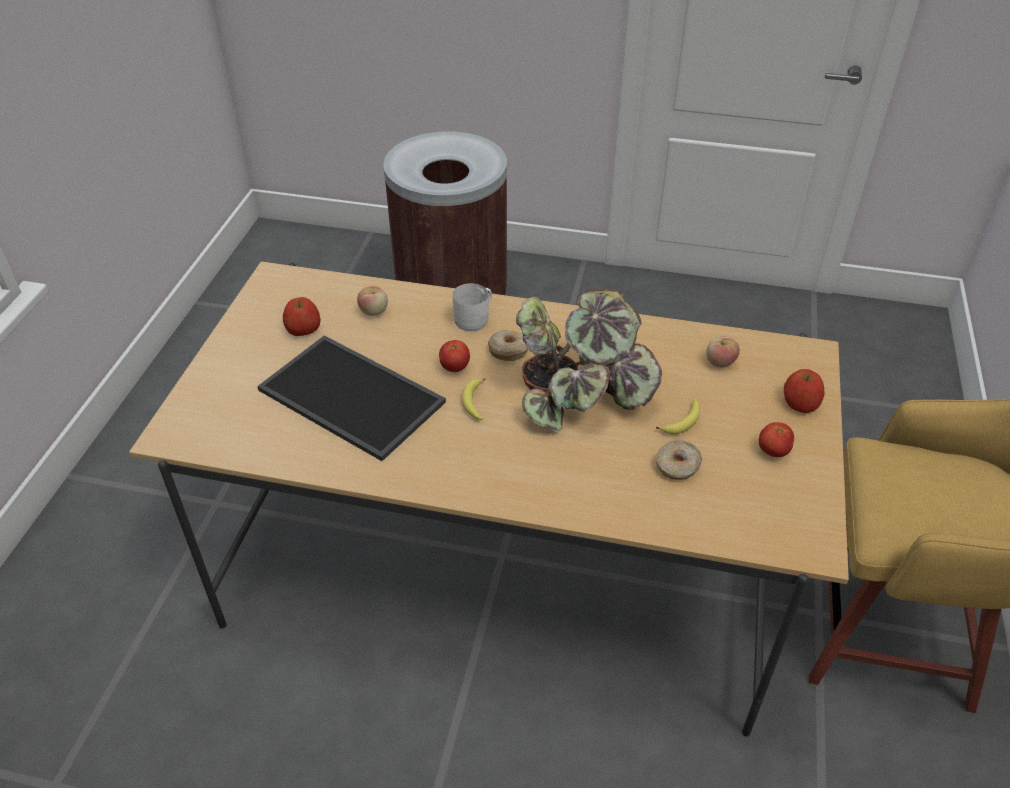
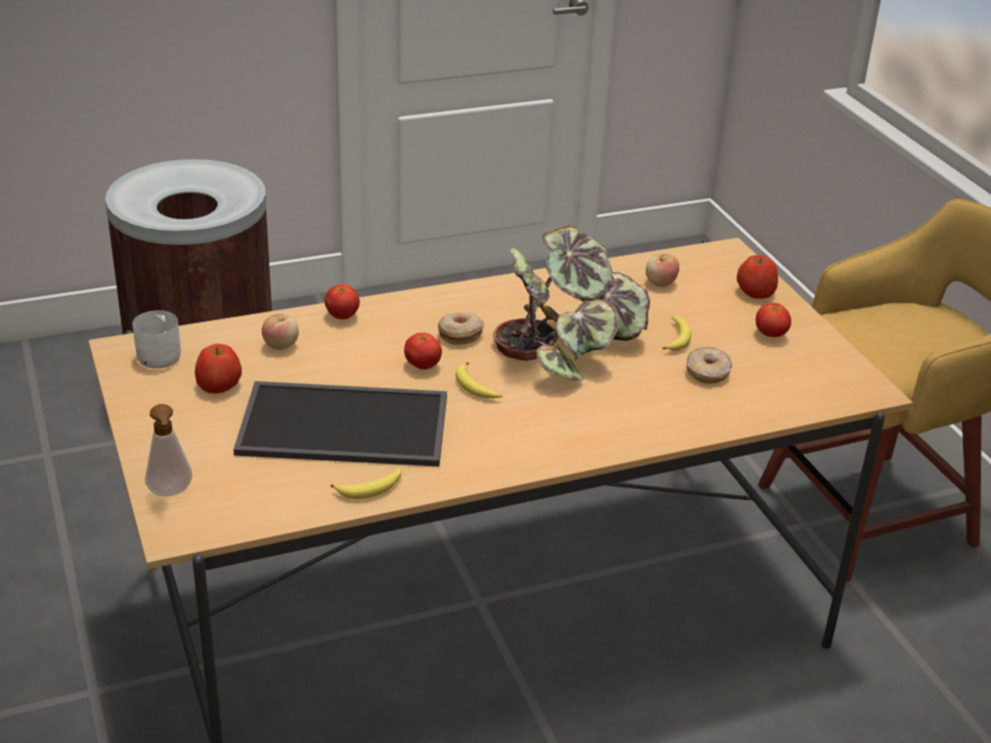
camera: 35 degrees left, 10 degrees down
(192, 404) = (171, 493): none -> soap dispenser
(317, 459) = (371, 489): none -> banana
(439, 302) = (342, 316): none -> tomato
(475, 318) = (396, 318): white mug -> white mug (162, 353)

